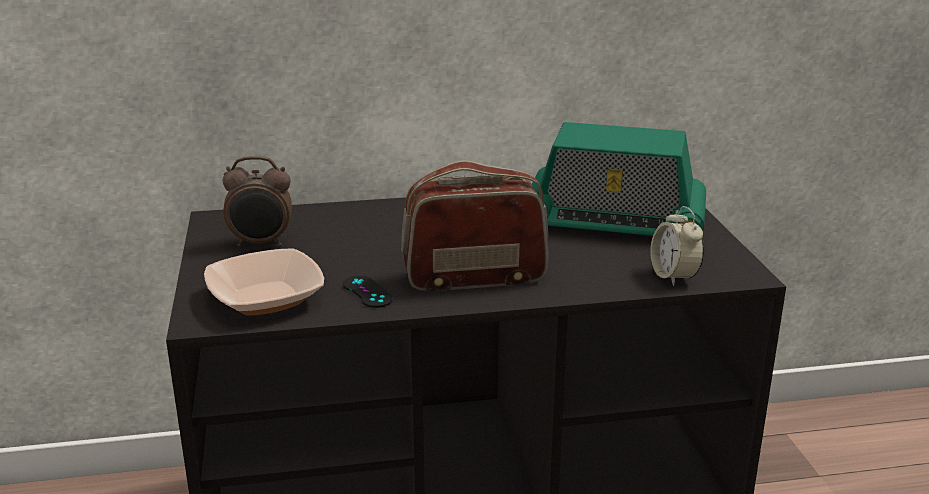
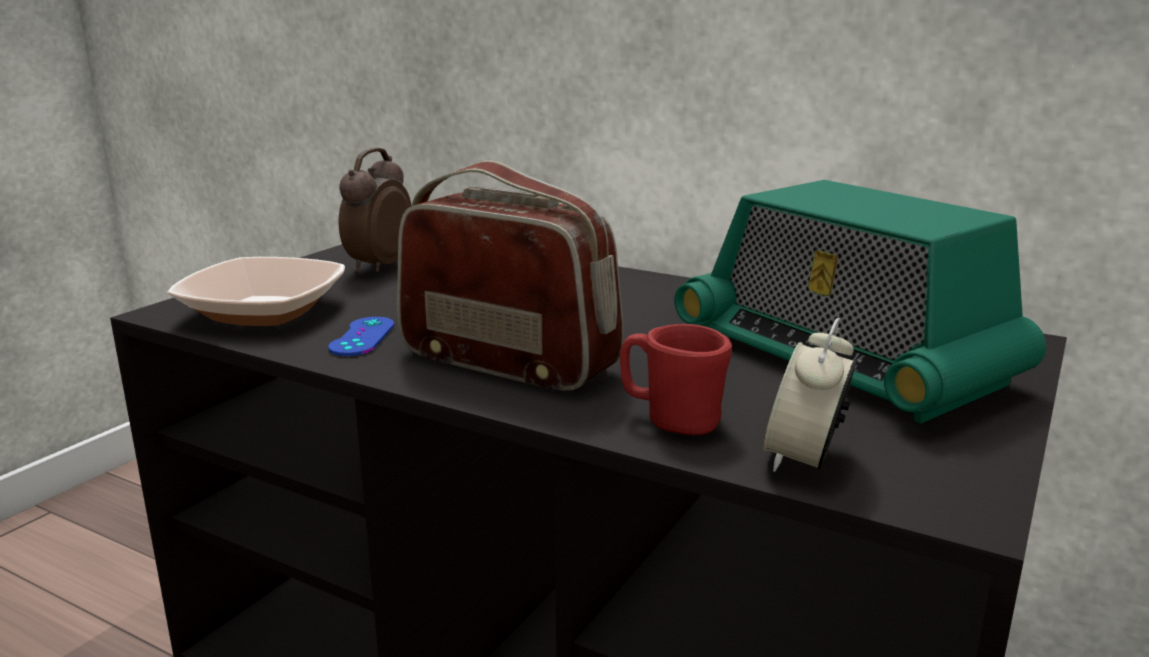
camera: 40 degrees right, 5 degrees down
(261, 243) = (378, 267): alarm clock -> alarm clock turned 75 degrees clockwise
(367, 292) = (362, 337): black game controller -> blue game controller
(600, 279) = (672, 420): none -> red mug

